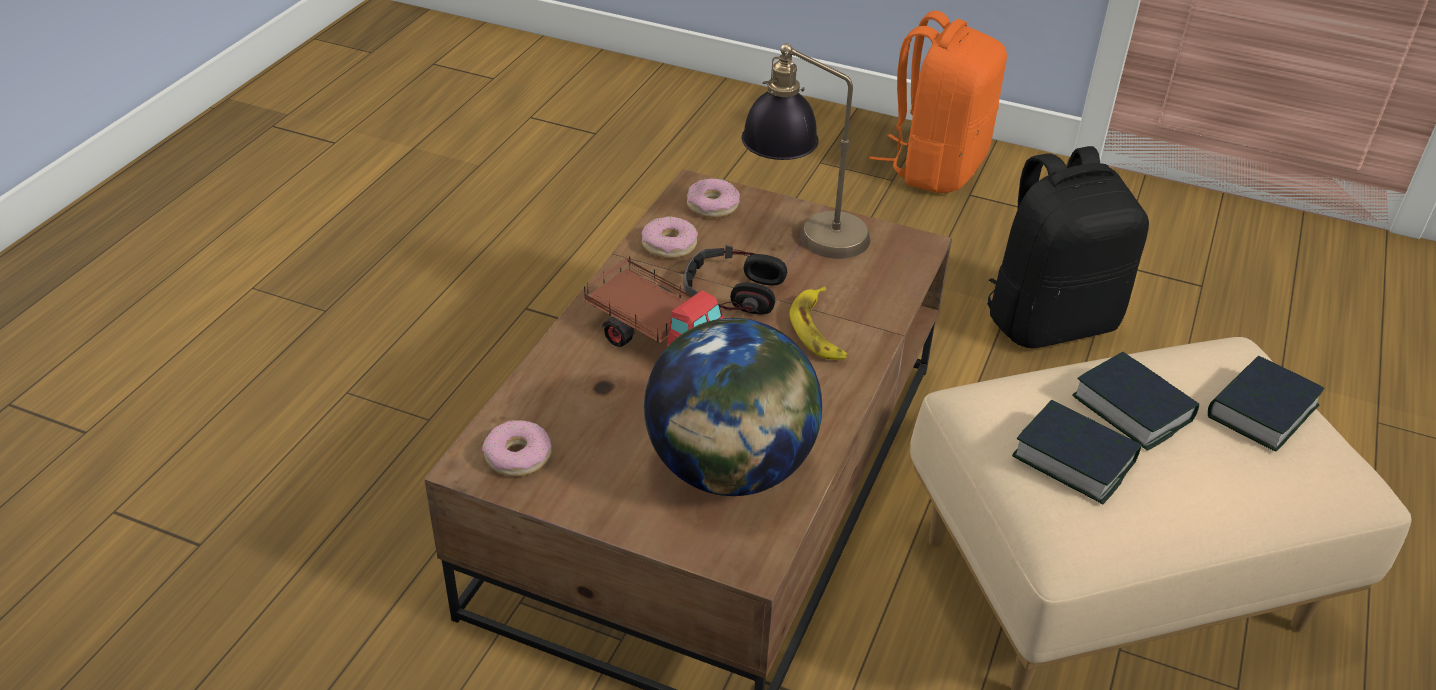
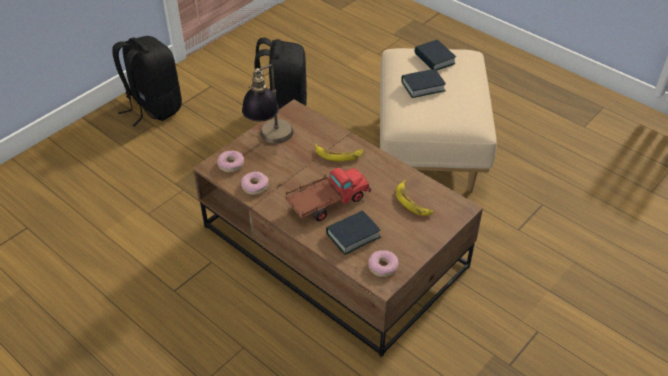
camera: 70 degrees left, 5 degrees up
(730, 469) = (412, 202): globe -> banana
(732, 292) = (300, 174): headphones -> none
(935, 167) = (153, 107): orange backpack -> black backpack
(1073, 459) = (443, 109): book -> book (353, 235)

